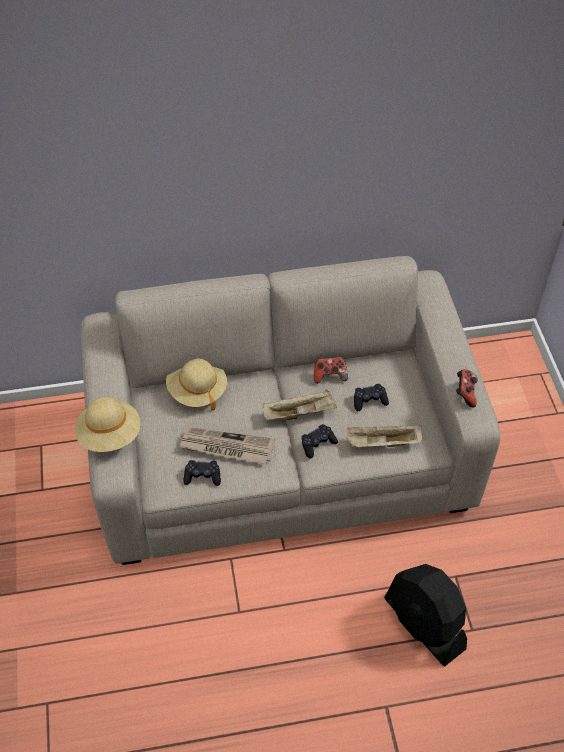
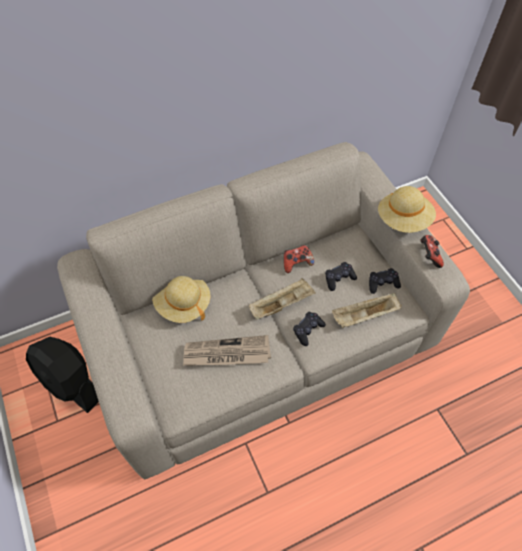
camera: 15 degrees left, 5 degrees up
(110, 435) = (115, 375): beige hat -> beige hat (403, 220)
(202, 476) = (213, 388): black game controller -> black game controller (382, 283)
(424, 624) = (427, 460): black fan -> black fan (72, 383)

